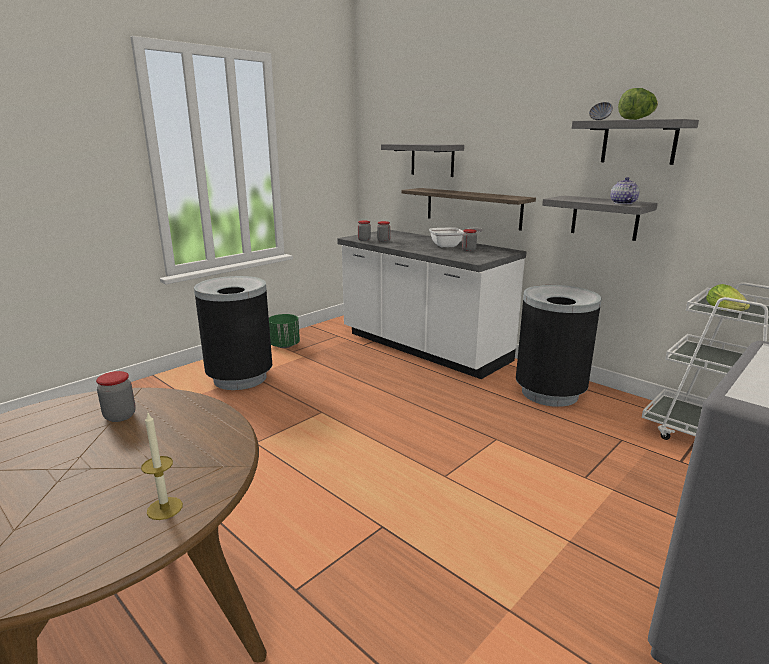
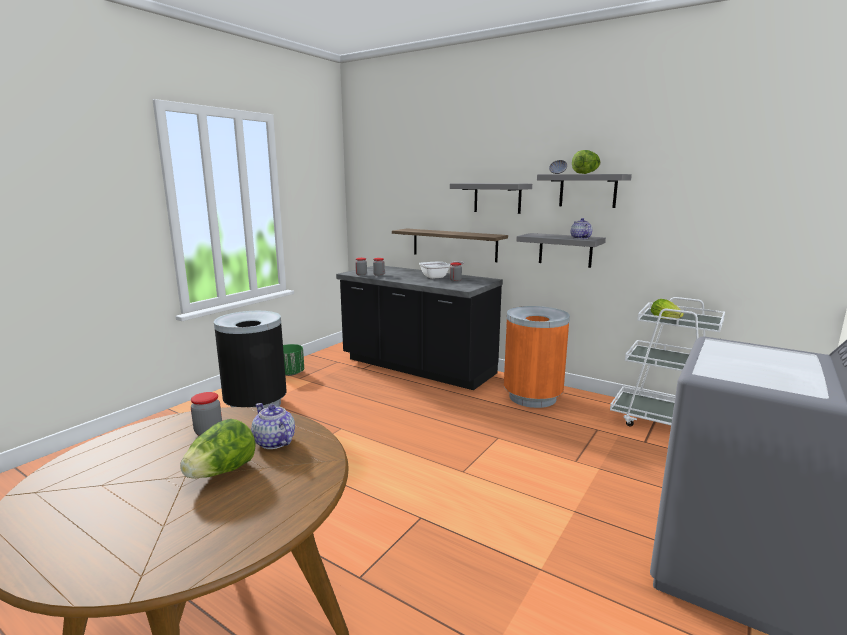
camera: 10 degrees left, 5 degrees down
(108, 468) = (222, 472): none -> lettuce
(164, 508) = (288, 496): candle -> none
(182, 436) = (274, 442): none -> teapot
(423, 348) = (417, 367): white counter -> black counter
(432, 160) = (416, 205): grey shelf -> grey shelf (497, 198)
(550, 393) = (532, 397): black trash can -> orange trash can

